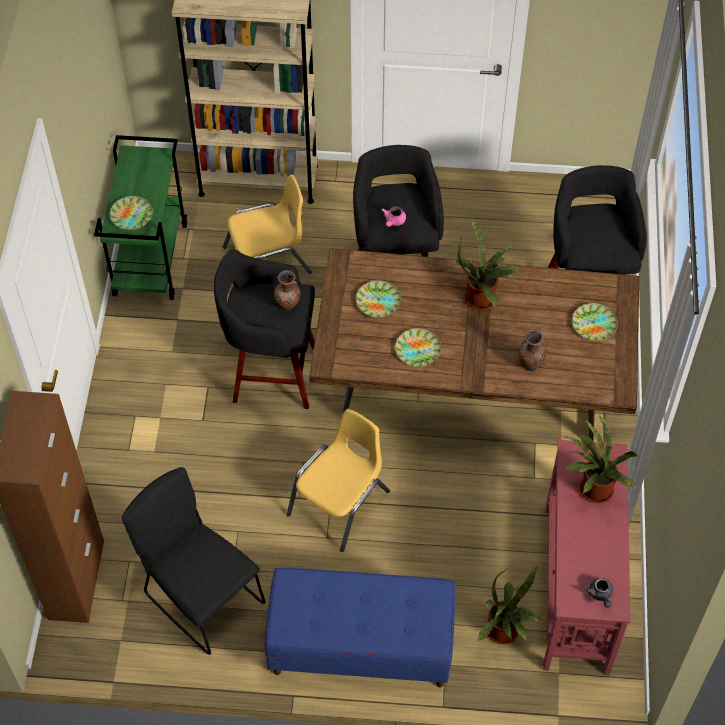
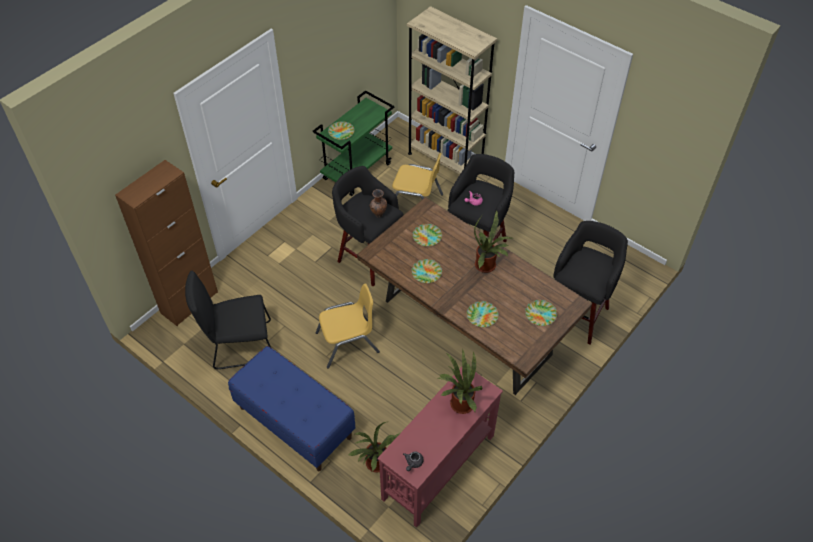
camera: 35 degrees right, 5 degrees down
(200, 596) = (239, 346): black chair -> black chair turned 90 degrees counterclockwise
(529, 366) = (482, 316): brown vase -> plate

